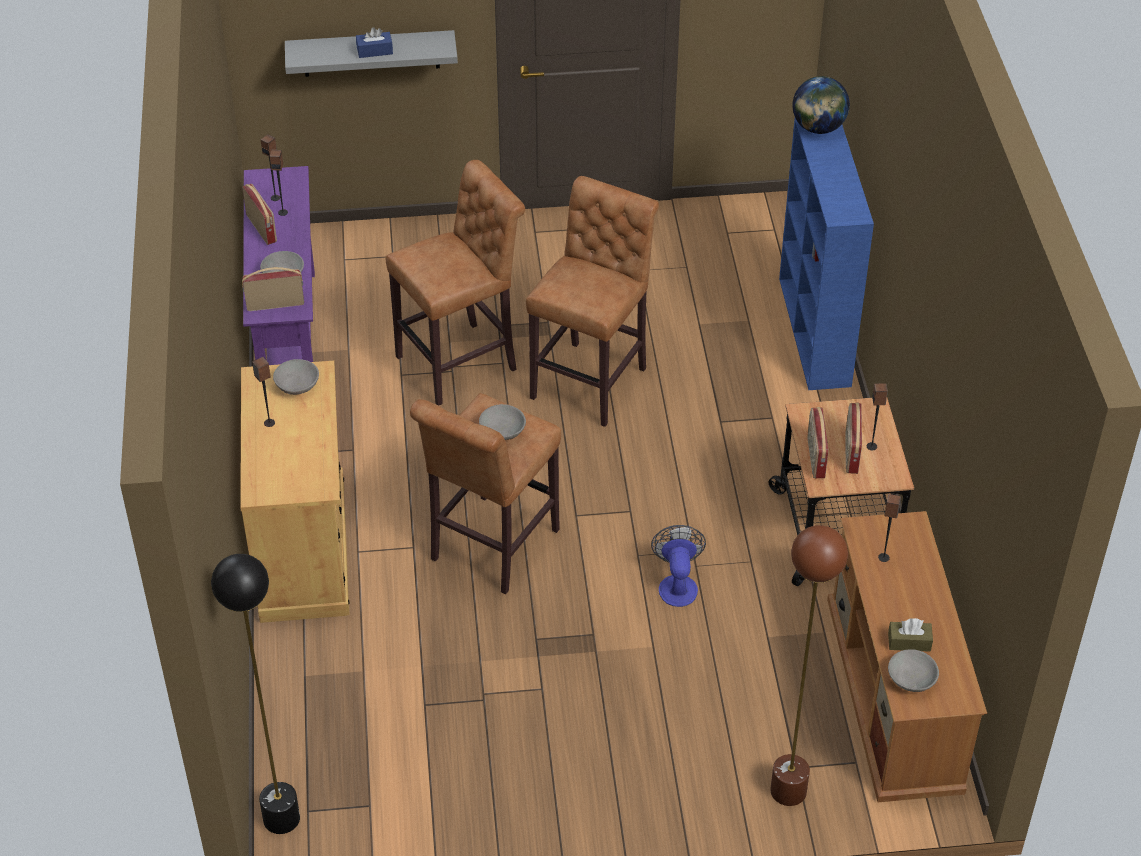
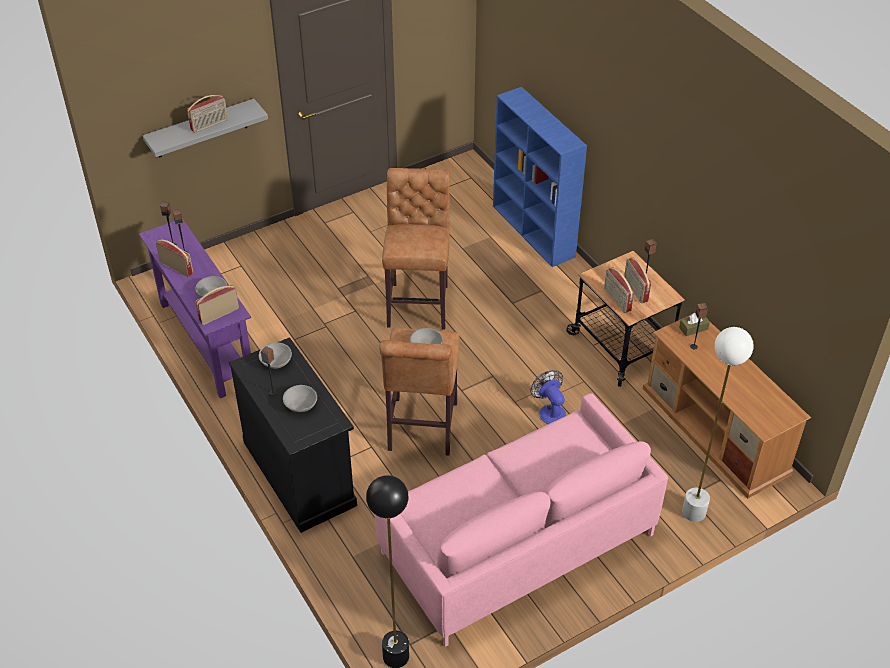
camera: 25 degrees left, 0 degrees up
(304, 548) = (299, 473): beige cabinet -> black cabinet
(374, 51) = (209, 125): blue tissue box -> radio
(462, 361) = (329, 318): brown stool -> none
(522, 740) = (517, 543): none -> pink sofa
(788, 791) = (693, 512): brown floor lamp -> white floor lamp
(818, 128) = (515, 98): globe -> none
(909, 642) = (741, 391): brown tissue box -> brown tissue box (693, 328)
(911, 680) = (757, 414): grey bowl -> grey bowl (300, 405)

